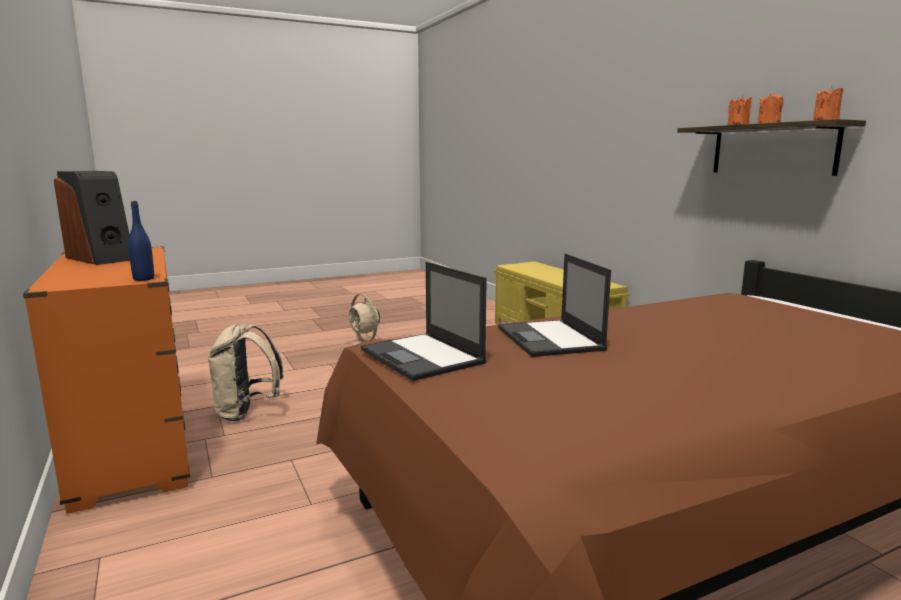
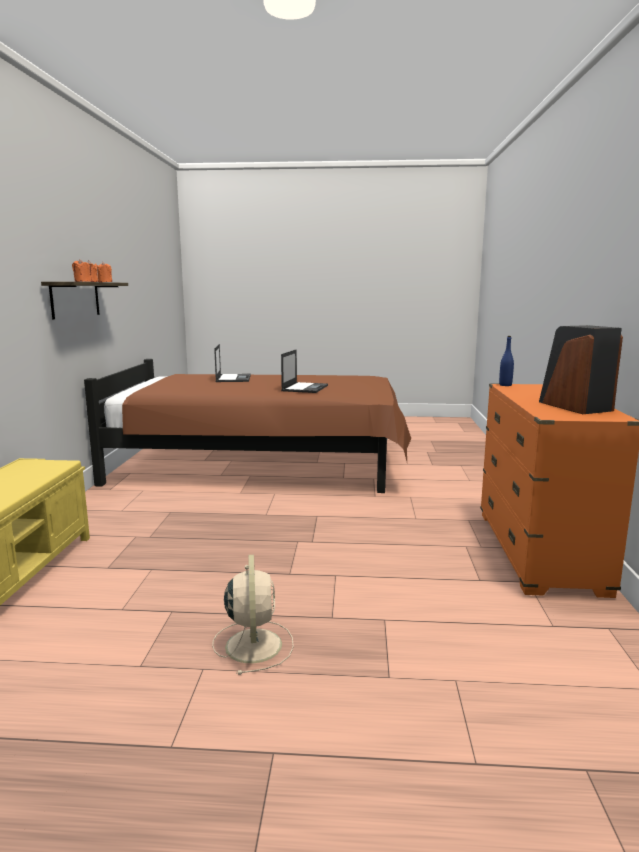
camera: 150 degrees left, 0 degrees up
(247, 412) = (447, 563): beige backpack -> none
(423, 357) = (368, 389): laptop -> laptop (233, 378)

